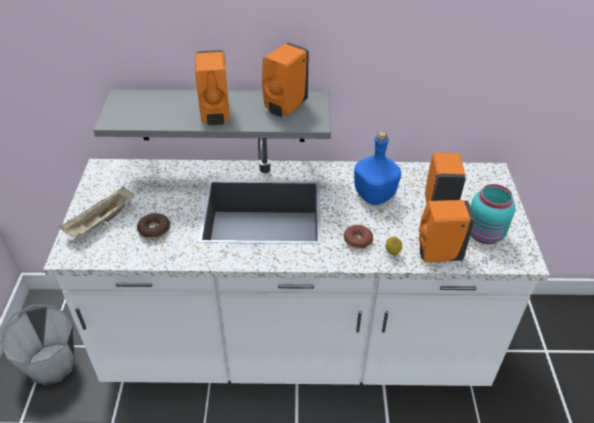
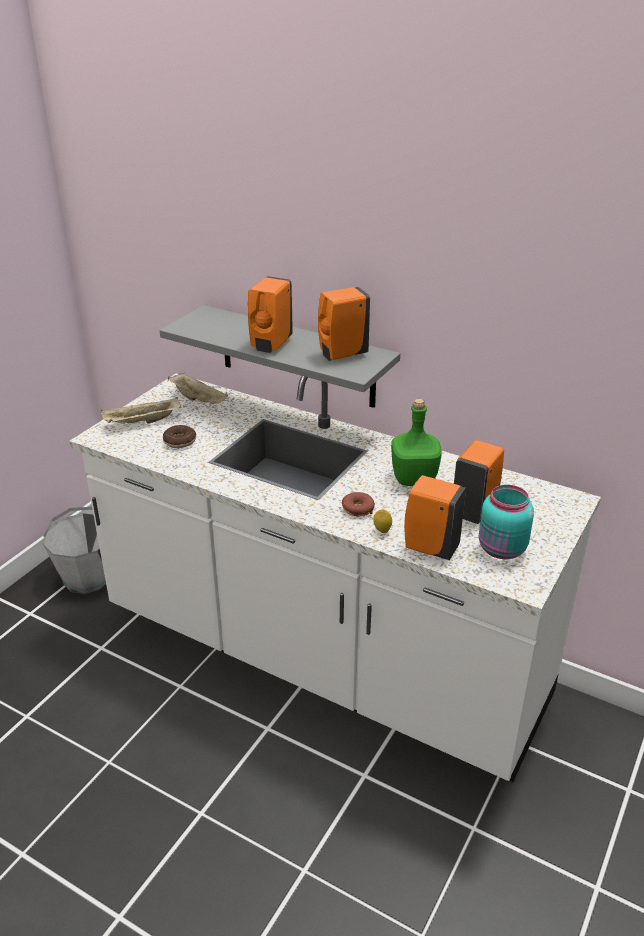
camera: 30 degrees right, 10 degrees down
(136, 180) = (199, 400): none -> beige tray
(373, 195) = (413, 478): blue bottle -> green bottle

